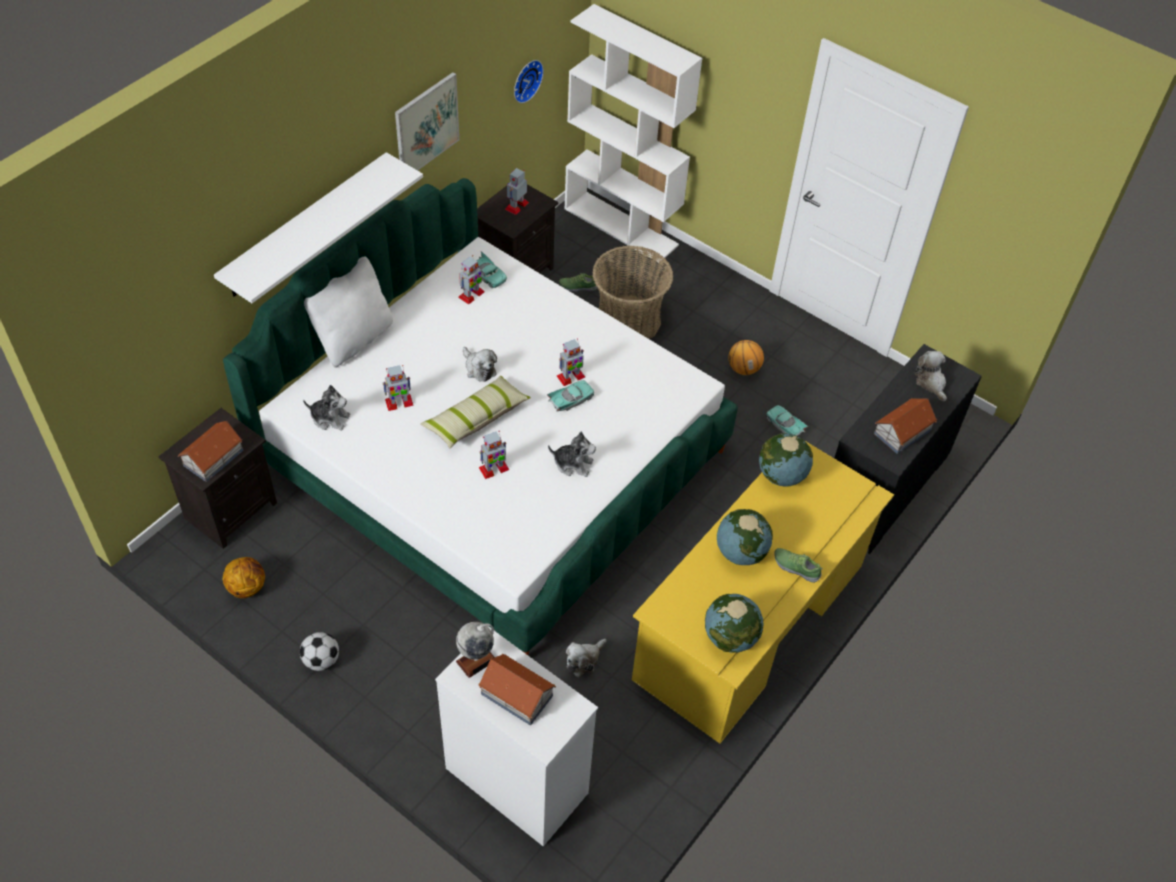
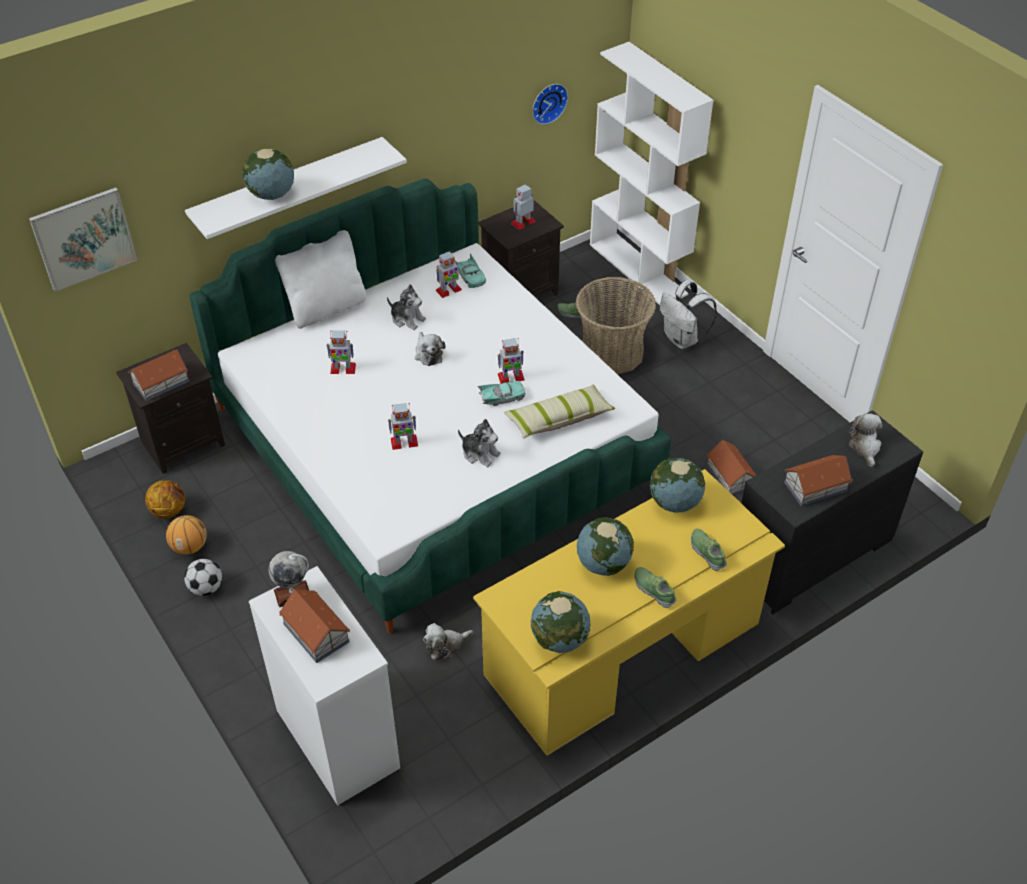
camera: 20 degrees right, 5 degrees down
(300, 240) = (271, 195): none -> globe
(330, 418) = (276, 370): plush toy -> plush toy (407, 319)
(426, 125) = (429, 121): picture -> picture (84, 238)
(476, 418) = (406, 396): pillow -> pillow (559, 419)
(690, 293) = (682, 339): none -> white backpack
(743, 369) = (709, 416): basketball -> basketball (190, 547)
(784, 426) = (730, 476): turquoise toy car -> toy house
(829, 518) = (707, 552): none -> shoe

